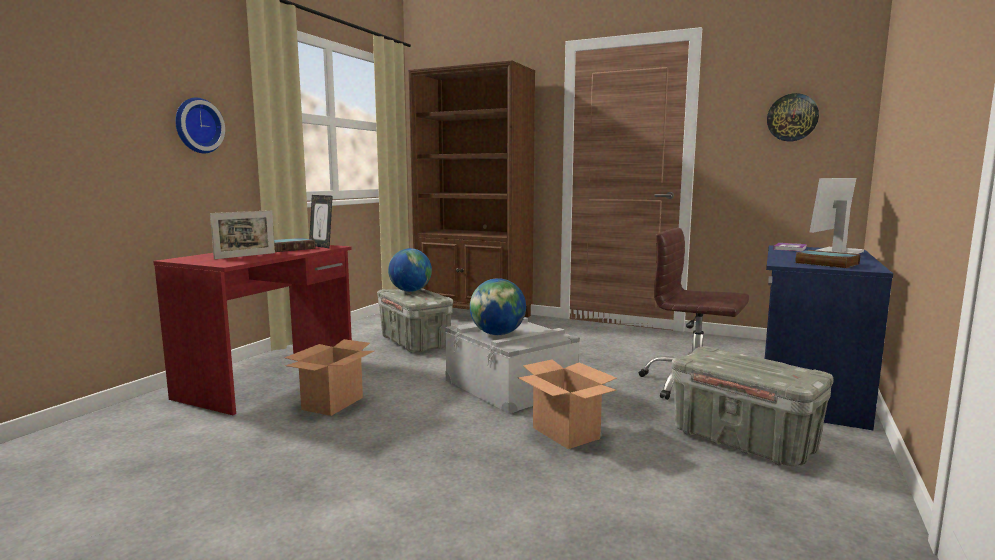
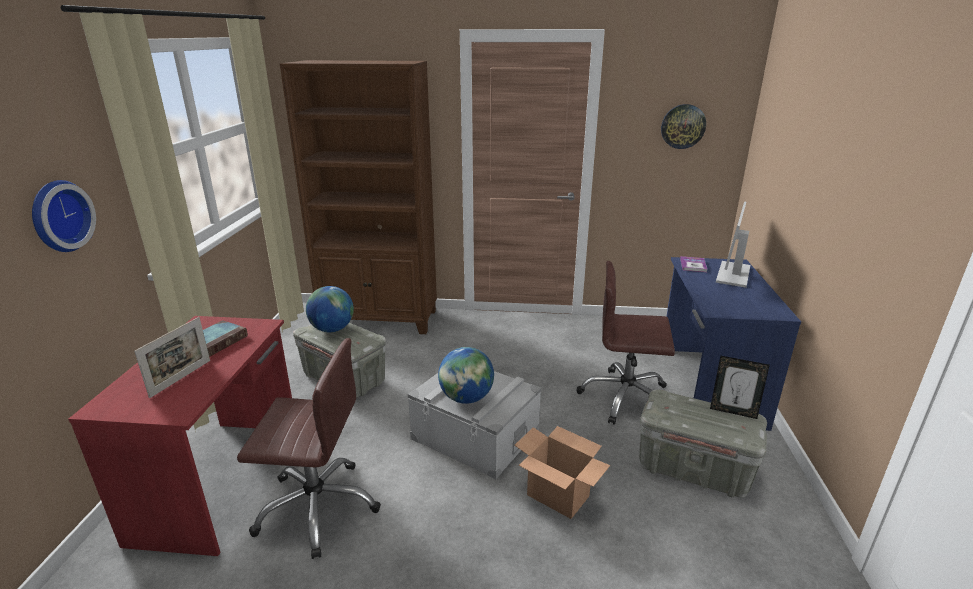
camera: 20 degrees left, 15 degrees up
(321, 246) = (249, 327): picture frame -> picture frame (733, 411)
(332, 404) = (318, 507): cardboard box -> brown office chair
(824, 263) = (742, 304): book -> none

